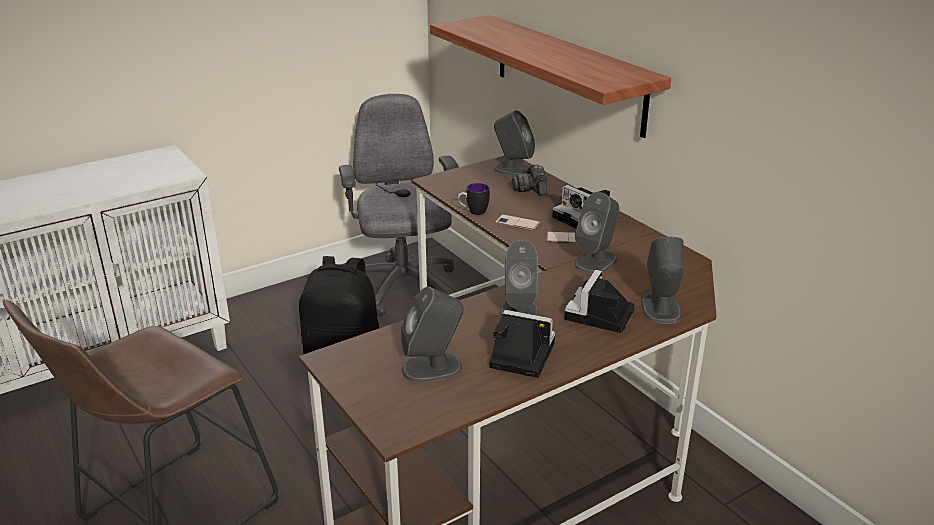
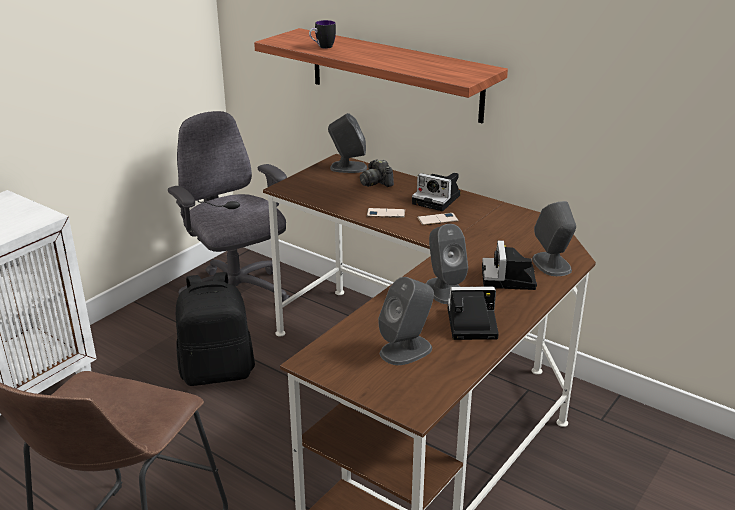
camera: 20 degrees left, 0 degrees up
(473, 212) = (341, 210): mug -> mug (322, 47)
(596, 261) = (474, 235): grey speaker -> none

